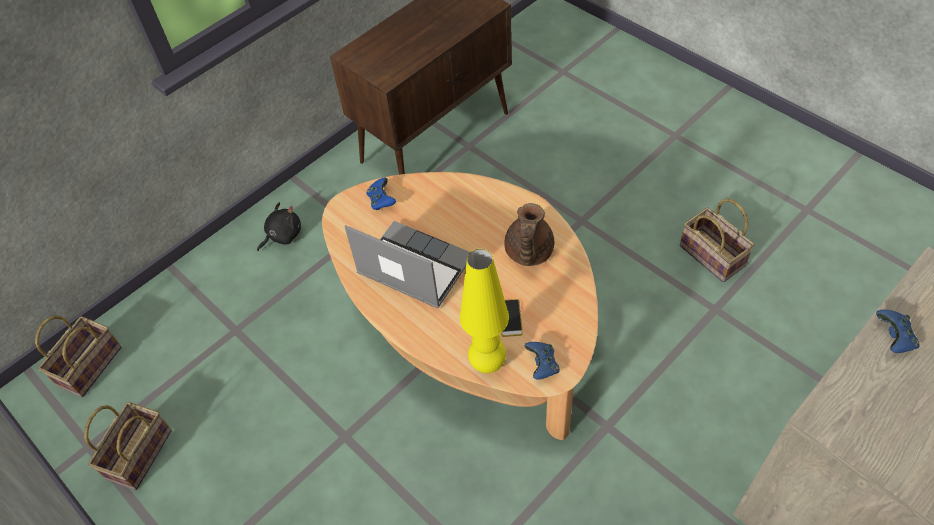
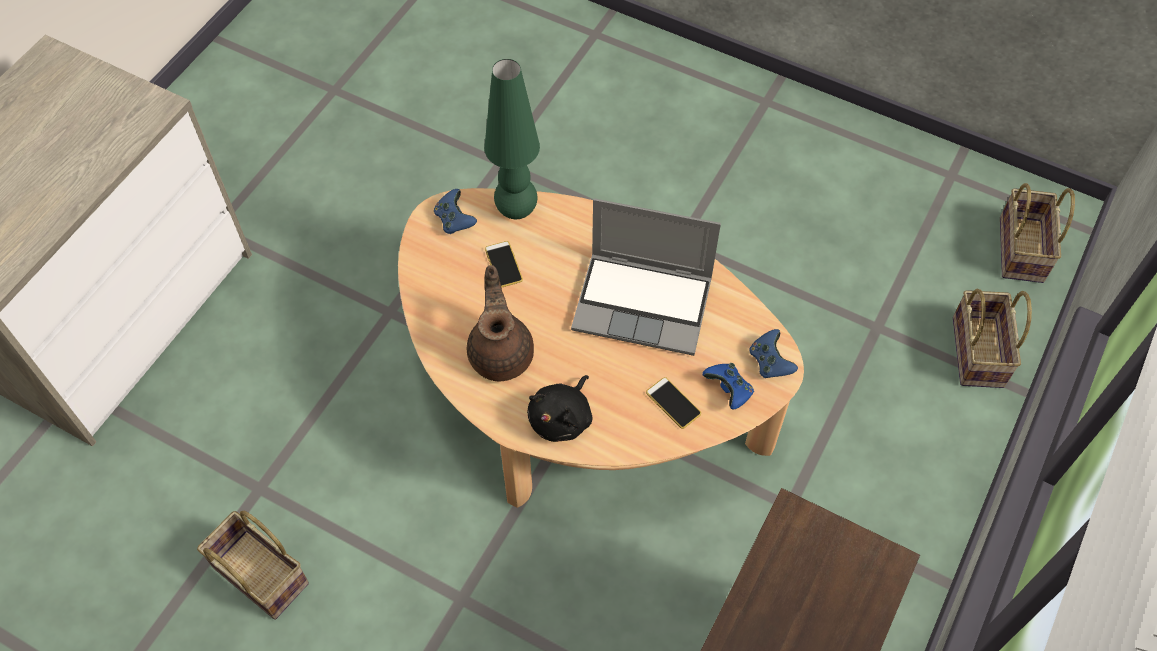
camera: 160 degrees right, 5 degrees up
(139, 452) = (892, 181): basket -> basket (979, 354)
(282, 235) = (900, 474): black plush toy -> black plush toy (562, 418)
(421, 200) = (673, 403): none -> phone
(487, 363) = (517, 210): yellow table lamp -> green table lamp
(894, 338) = (62, 195): blue game controller -> blue game controller (770, 362)

